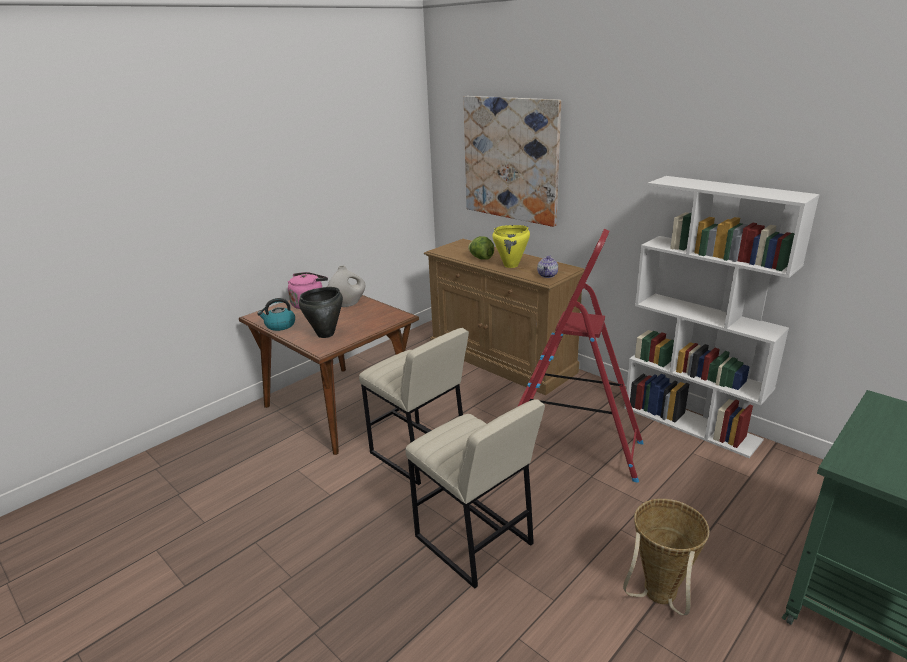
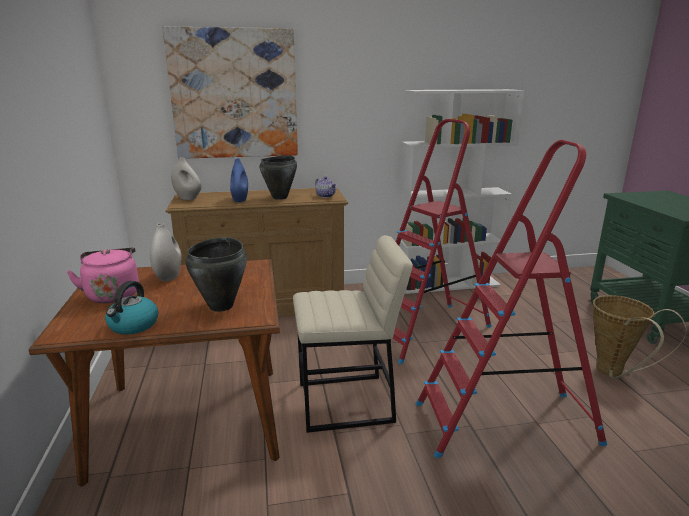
camera: 55 degrees left, 5 degrees down
(457, 245) = (188, 198): none -> white vase
(475, 542) = (504, 423): beige chair -> red step ladder
(481, 258) = (240, 200): lettuce -> blue vase
(511, 265) = (280, 197): yellow cooking pot -> black cooking pot

